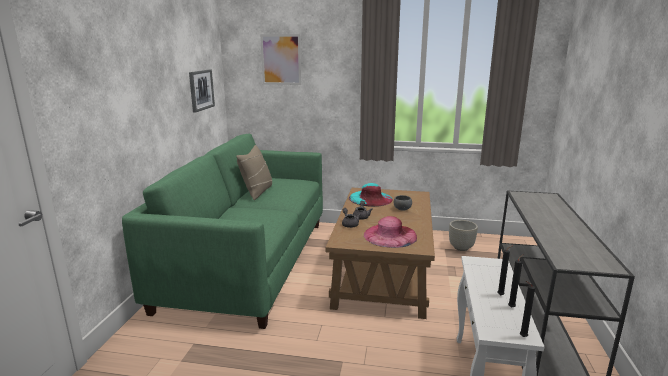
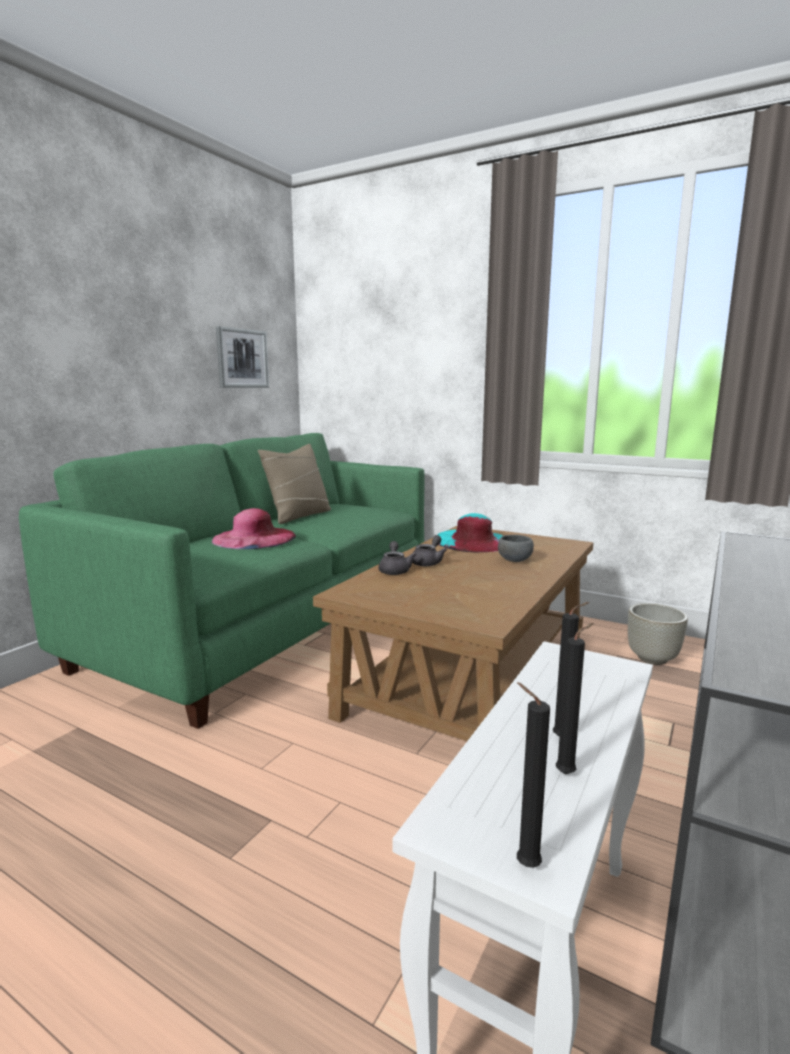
camera: 20 degrees right, 5 degrees down
(281, 59) = (372, 318): picture -> none
(390, 235) = (448, 594): pink hat -> pink hat (254, 538)

